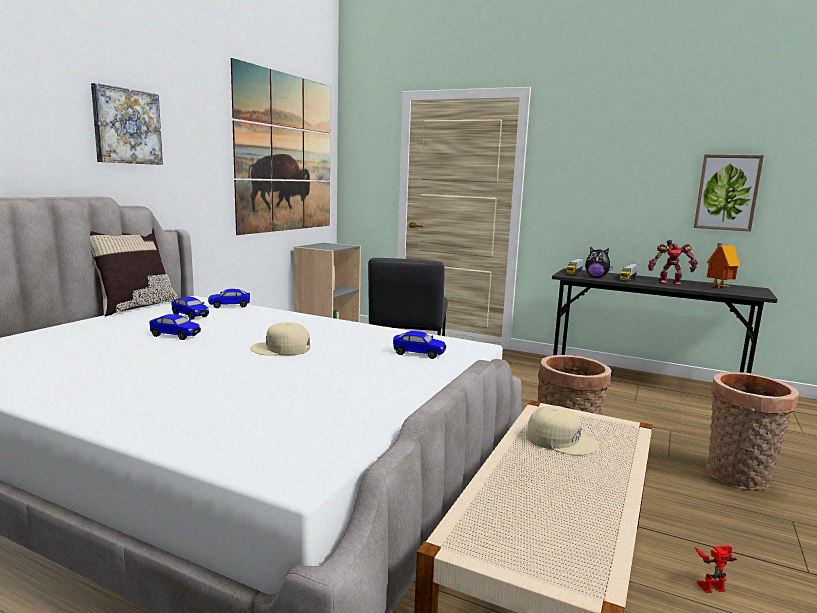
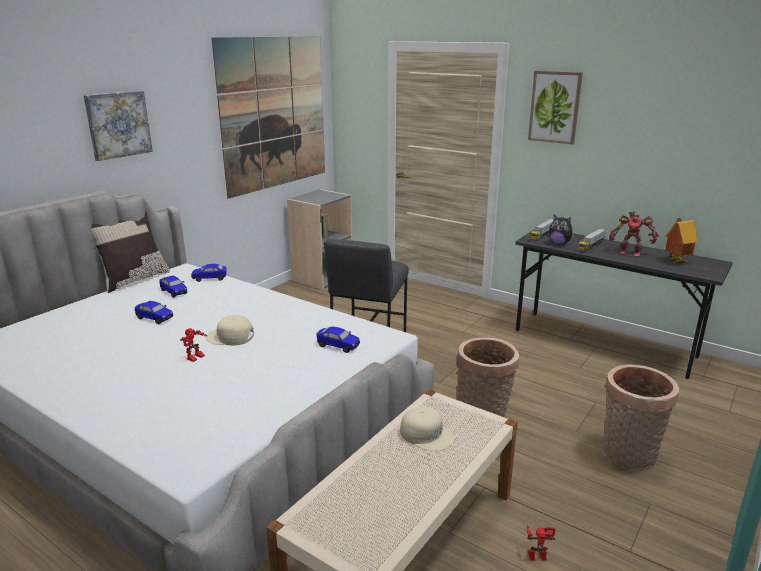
camera: 10 degrees right, 10 degrees up
(247, 367) = (196, 358): none -> toy robot
(727, 192) = (698, 163): picture -> picture (555, 107)

